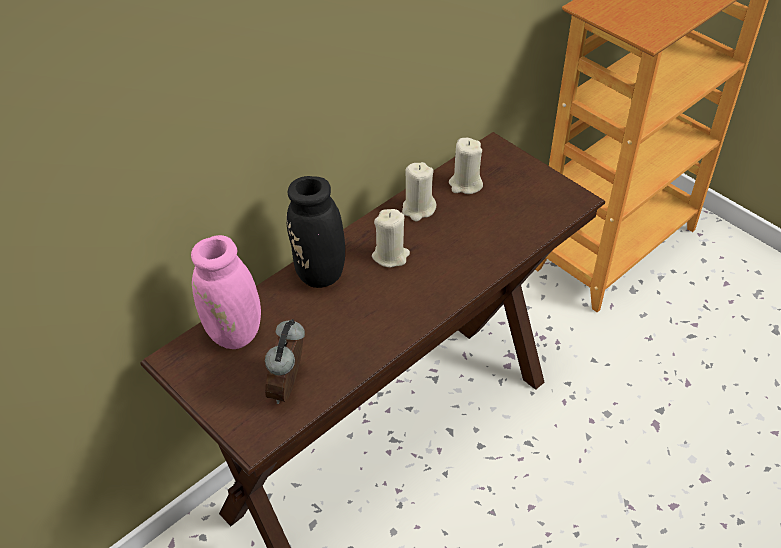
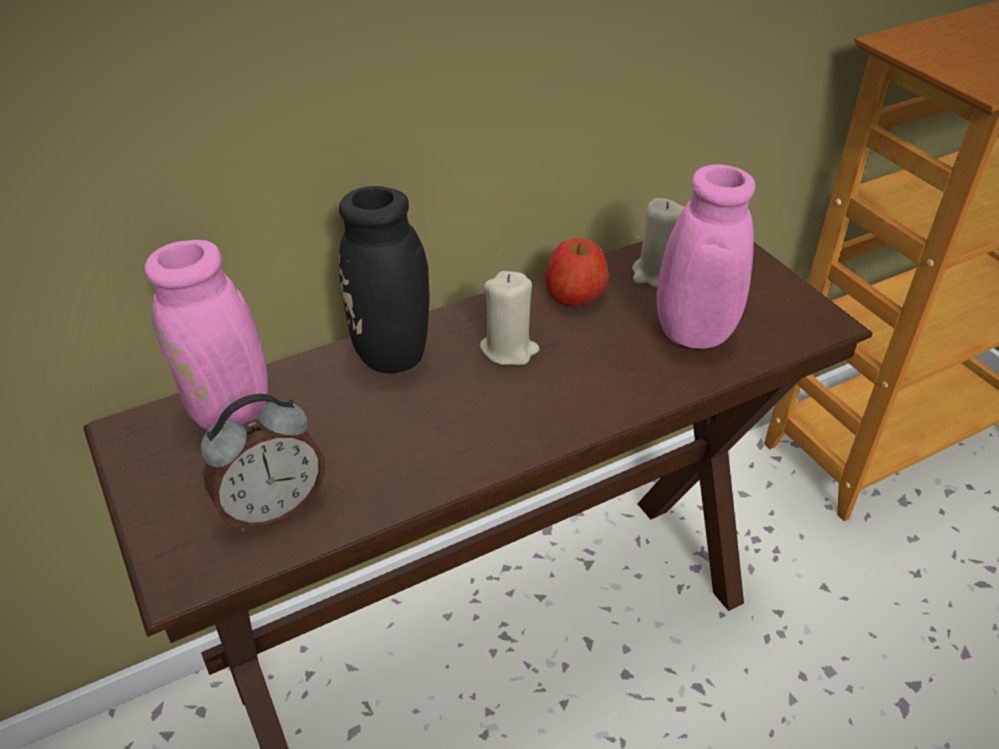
camera: 15 degrees right, 5 degrees down
(289, 387) = (273, 508): alarm clock -> alarm clock turned 150 degrees counterclockwise
(418, 209) = (574, 295): beige candle -> apple
(497, 225) = (688, 336): none -> pink vase

